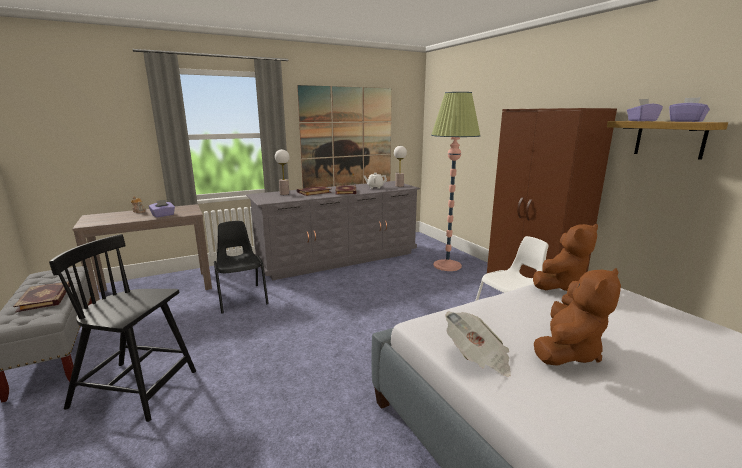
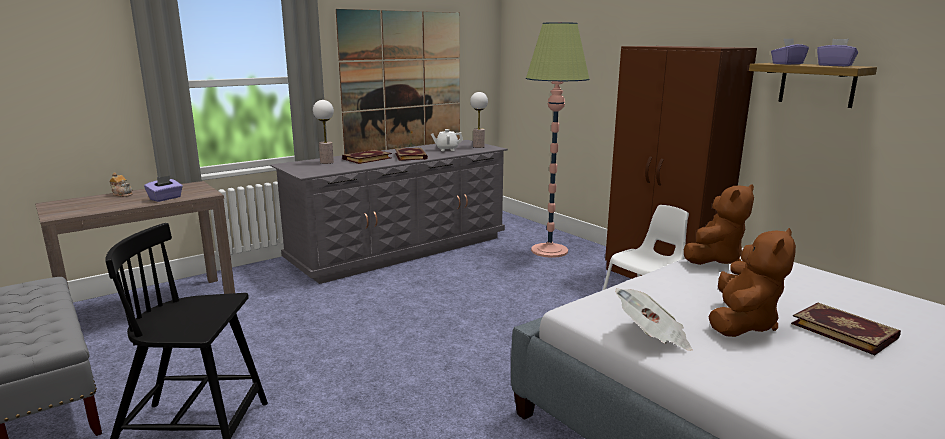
camera: 10 degrees left, 0 degrees up
(46, 298) = (39, 320): book -> book (844, 330)
(242, 298) = (286, 309): black chair -> none

